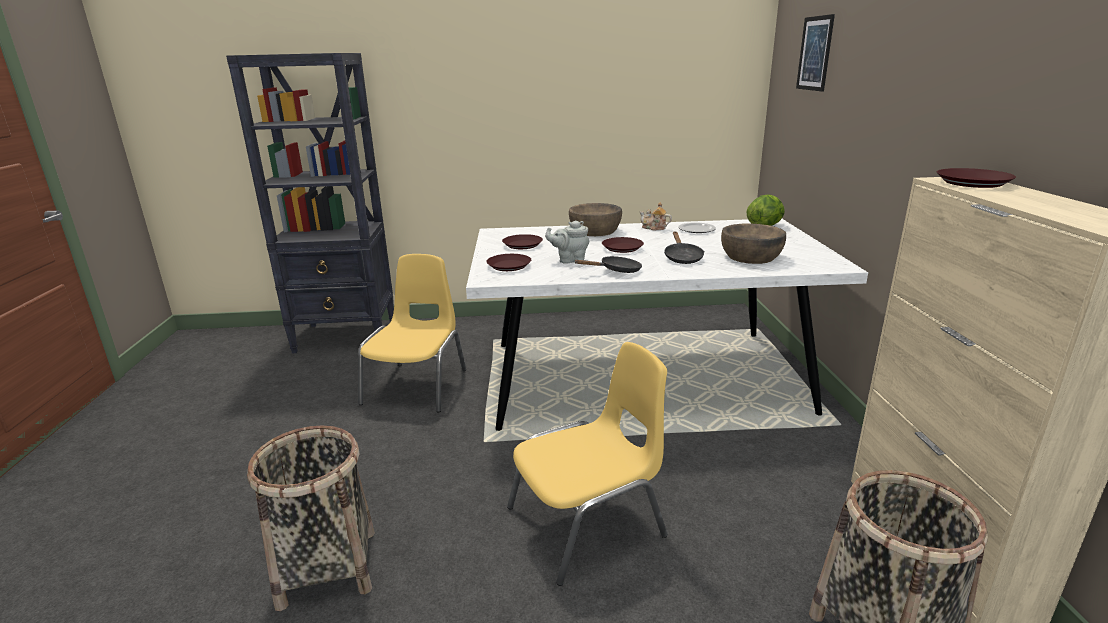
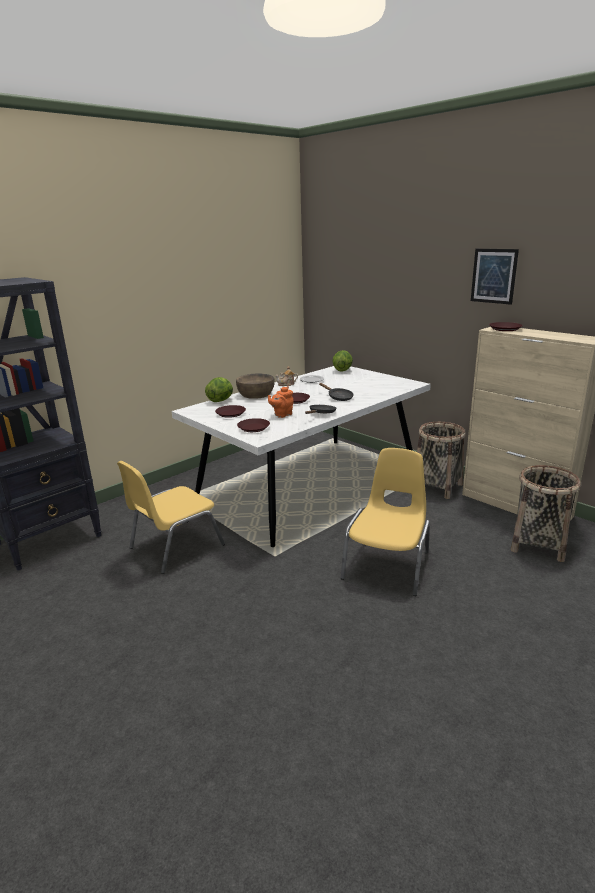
camera: 40 degrees left, 0 degrees up
(328, 567) = (292, 660): basket -> basket (437, 486)
(417, 386) = (175, 546): yellow chair -> yellow chair turned 105 degrees counterclockwise
(545, 229) = (221, 400): none -> lettuce
(569, 260) = (282, 415): grey teapot -> orange teapot
(751, 256) = (369, 388): brown bowl -> none
(815, 53) = (349, 261): picture -> picture (493, 276)

